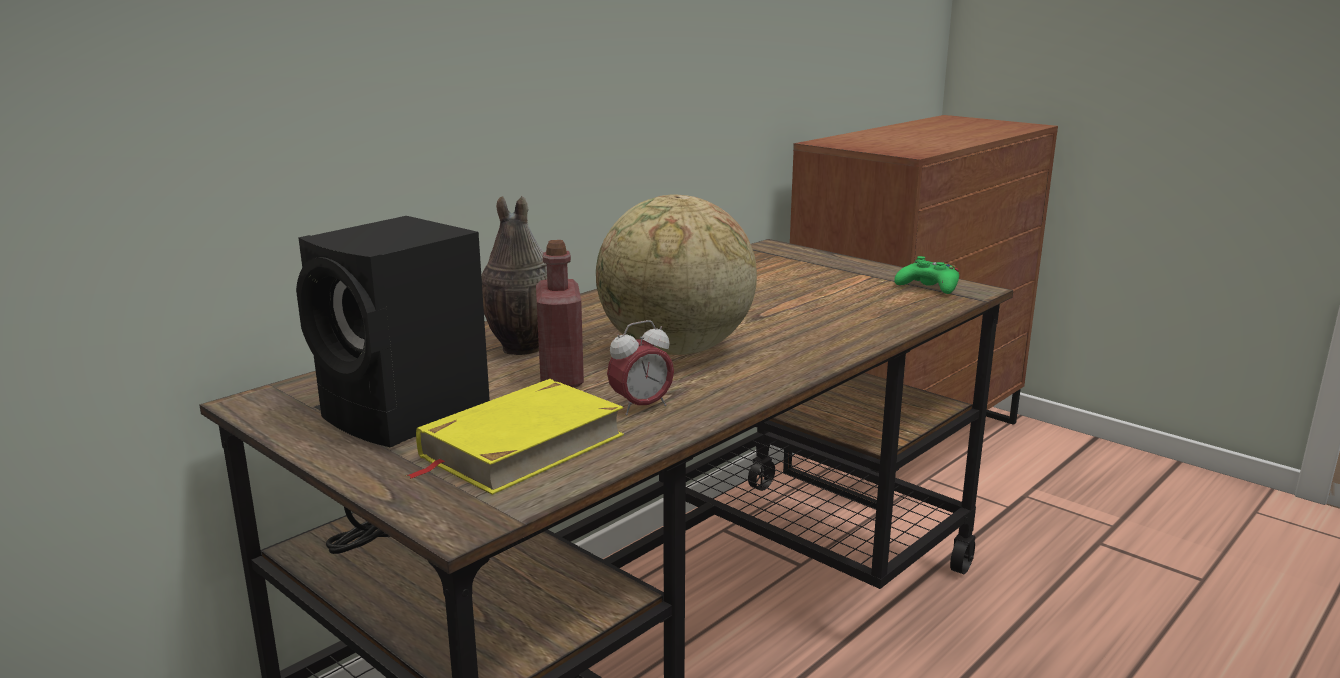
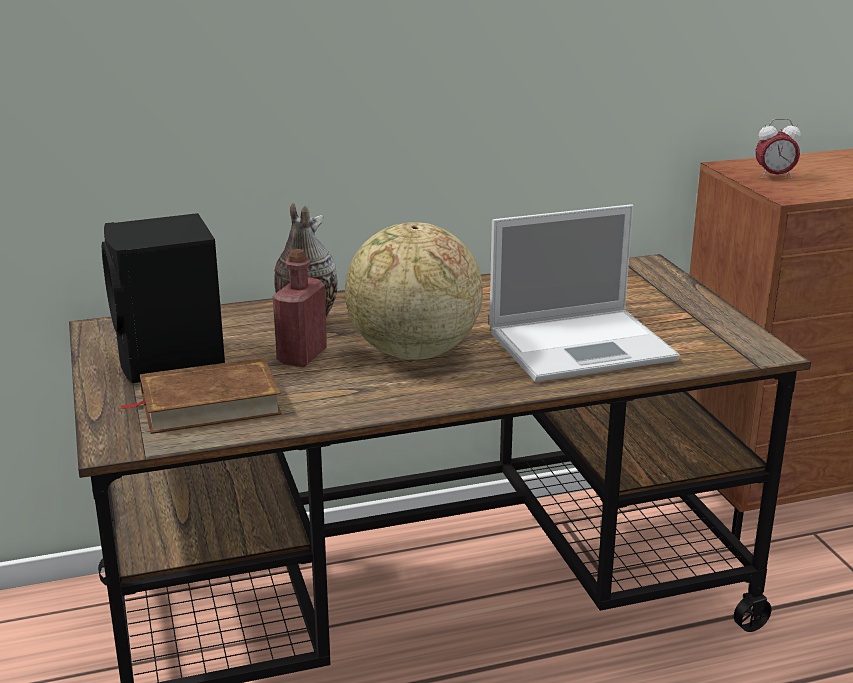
camera: 30 degrees right, 5 degrees up
(521, 445) = (209, 404): yellow book -> brown book
(641, 407) = (322, 395): alarm clock -> alarm clock (774, 176)
(822, 312) = (584, 345): none -> laptop
(929, 287) = (728, 340): green game controller -> none

